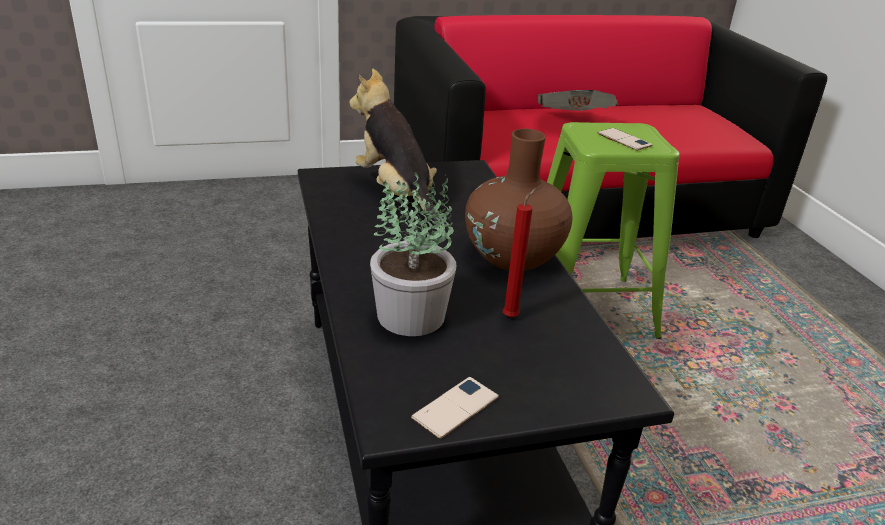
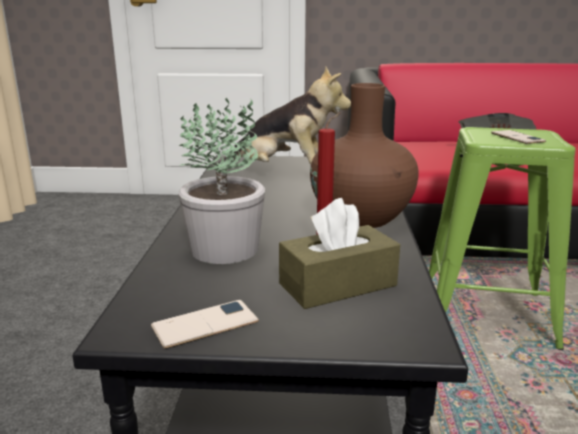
camera: 20 degrees right, 10 degrees down
(397, 194) = (284, 172): plush toy -> plush toy turned 120 degrees clockwise
(539, 345) = (338, 285): none -> brown tissue box

